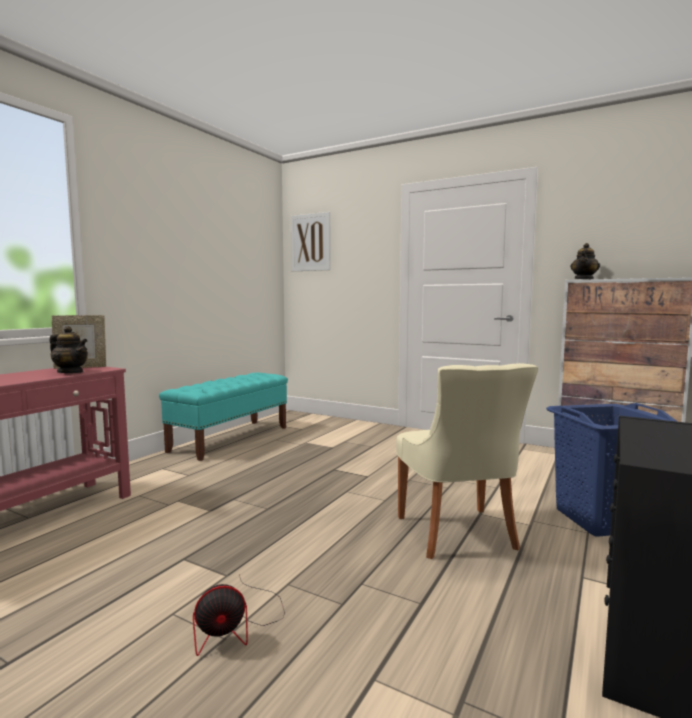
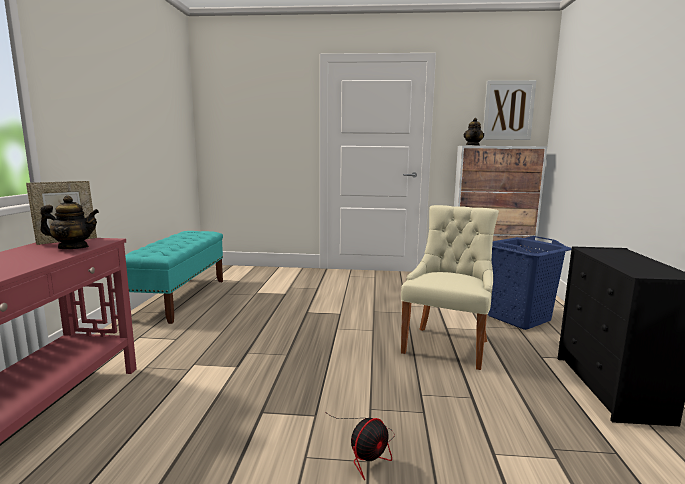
camera: 25 degrees left, 5 degrees up
(310, 242) = (225, 101): picture -> picture (508, 110)
(458, 534) = (447, 345): beige chair -> beige chair turned 120 degrees counterclockwise

